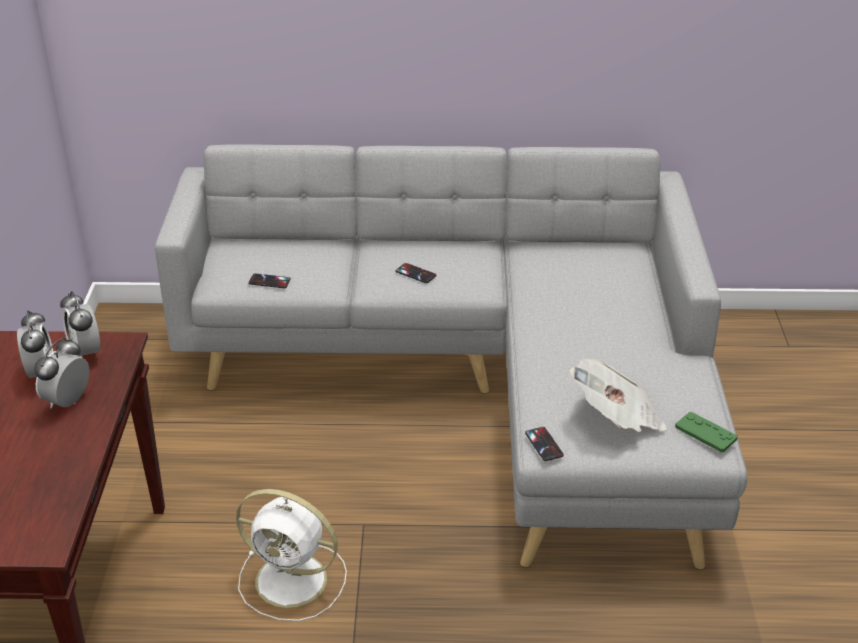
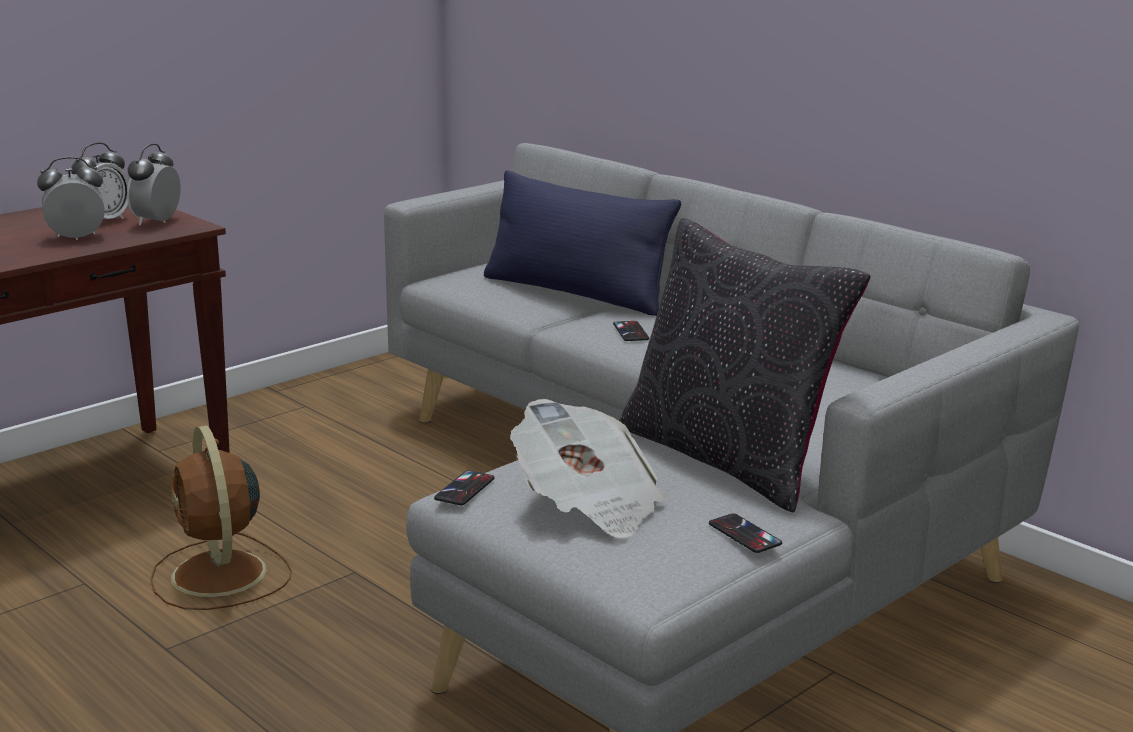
camera: 45 degrees right, 15 degrees down
(269, 281) = (483, 291): phone -> phone (744, 534)
(294, 581) = (220, 576): white fan -> brown fan
(325, 254) = (575, 293): none -> blue pillow
(614, 345) = (727, 458): none -> black pillow
(705, 433) = (666, 566): green game controller -> none

